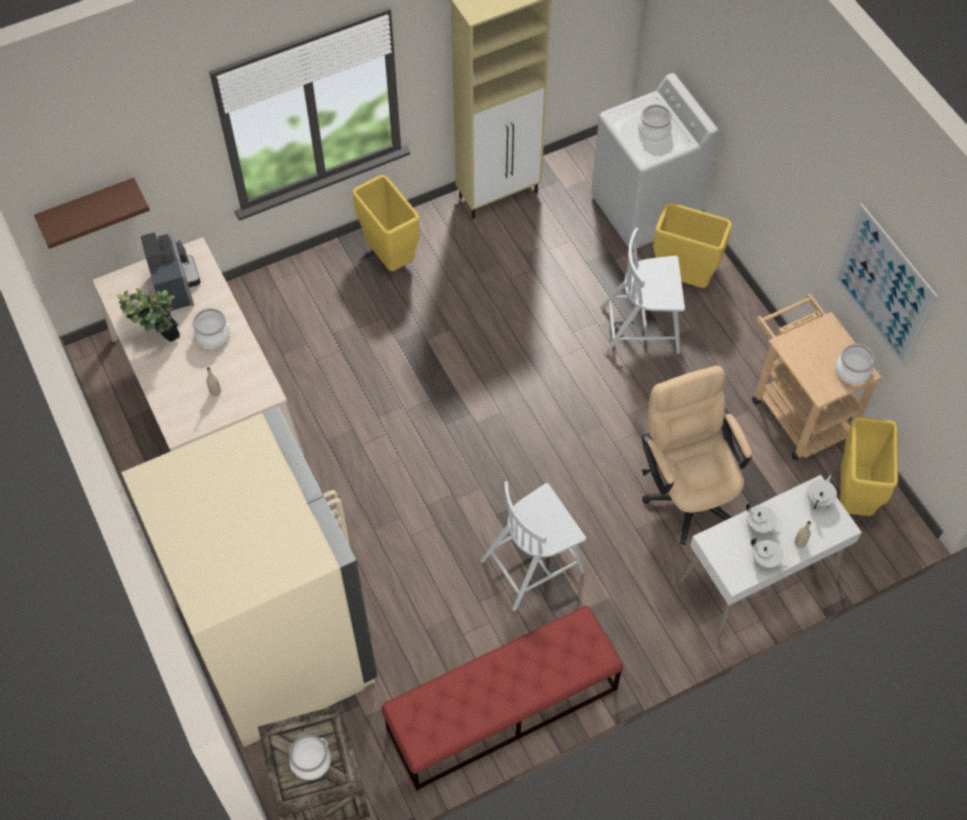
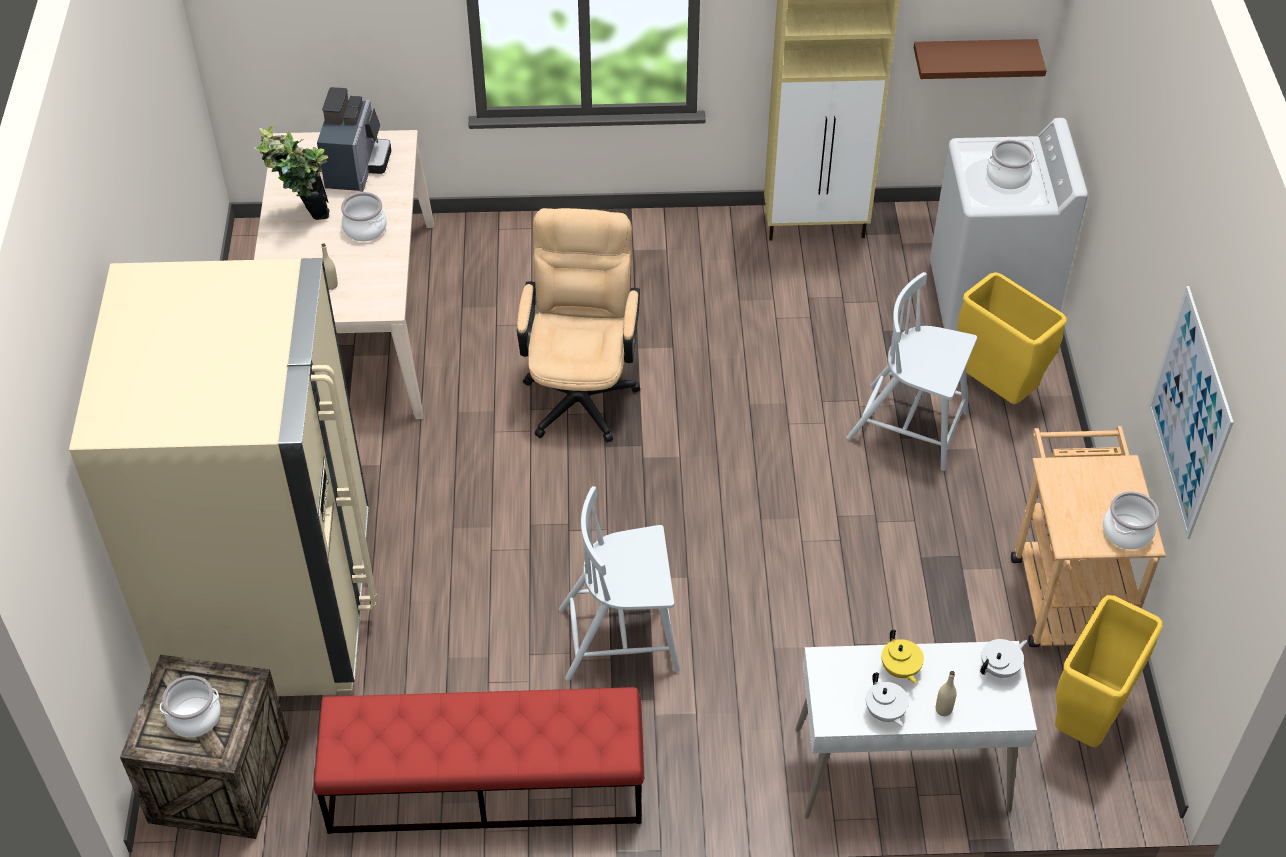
camera: 25 degrees right, 10 degrees down
(88, 207) = (286, 36): brown shelf -> brown shelf (973, 57)
(391, 257) = (647, 249): yellow trash can -> none
(687, 491) = (865, 629): beige office chair -> beige office chair (581, 390)
(759, 526) = (900, 669): white teapot -> yellow teapot

